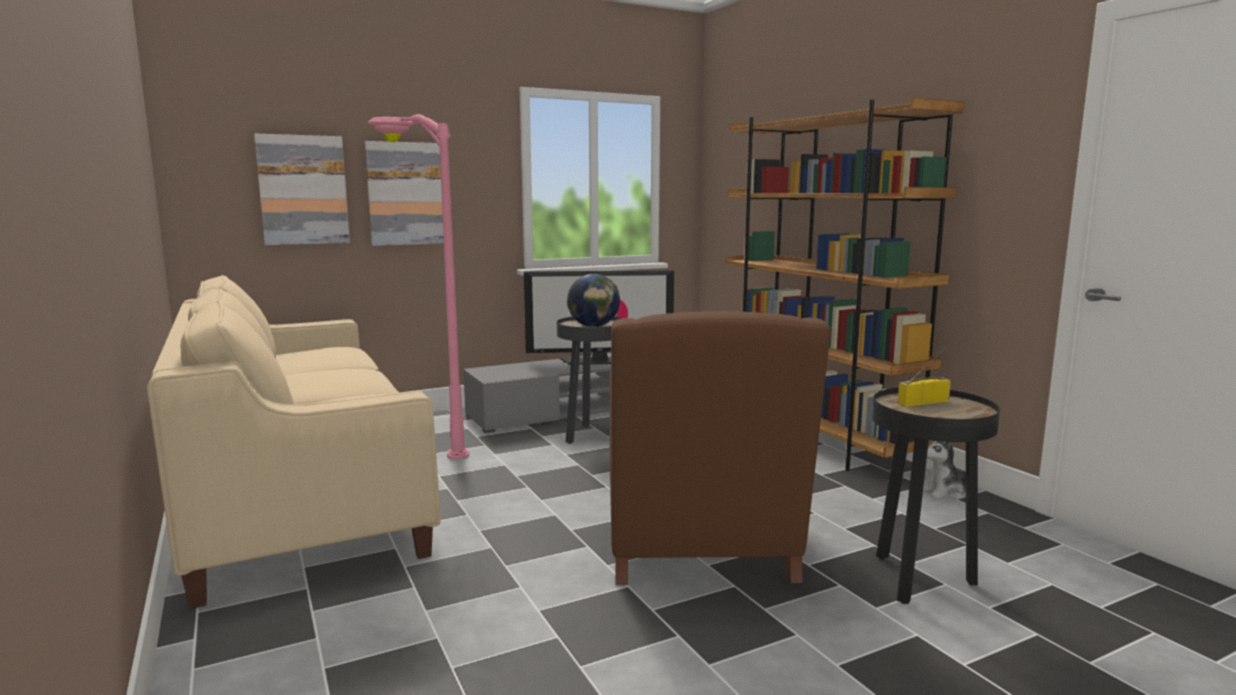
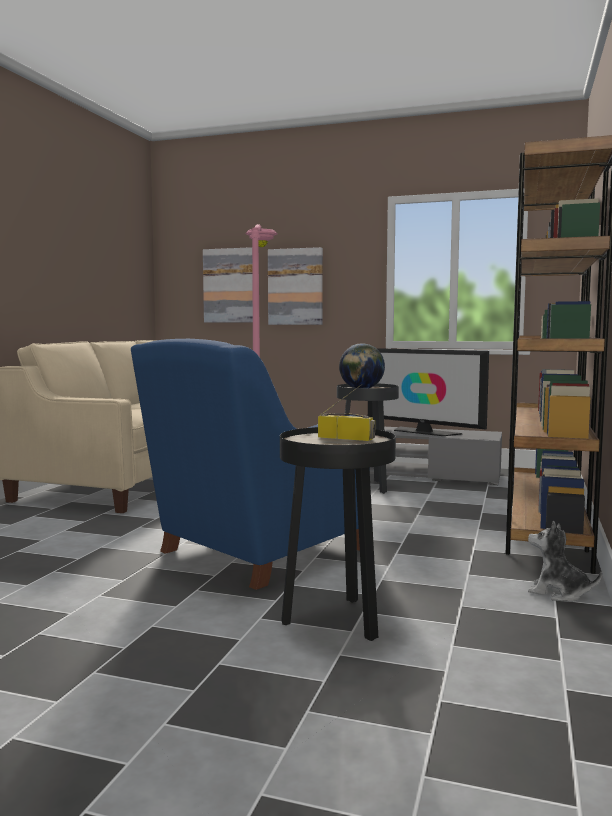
camera: 45 degrees right, 5 degrees down
(698, 545) = (255, 552): brown armchair -> blue armchair

